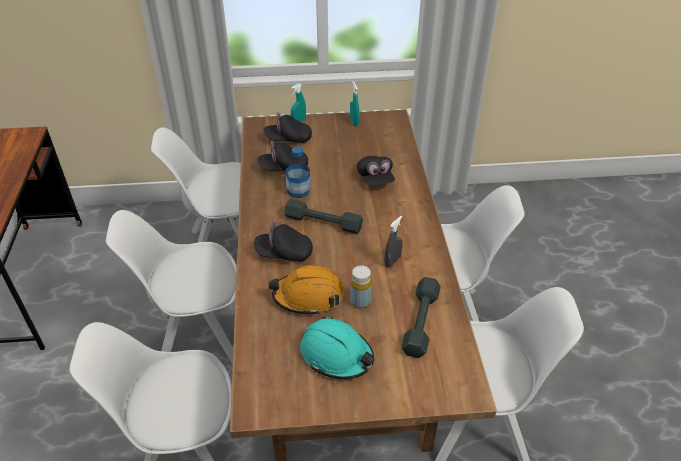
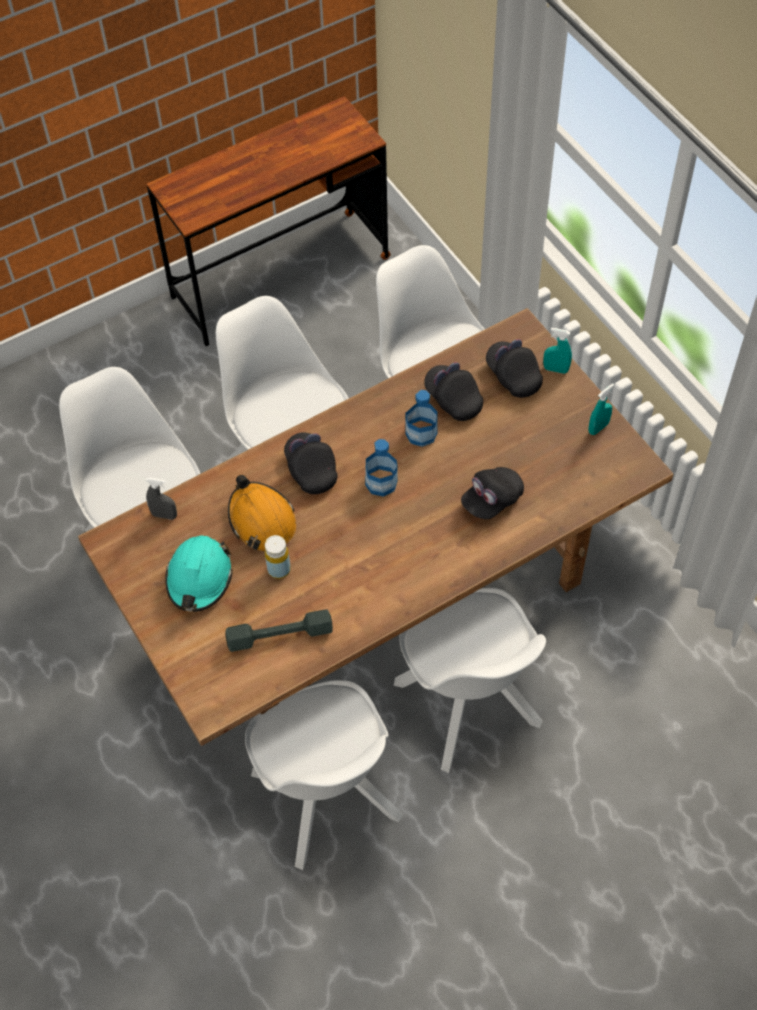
camera: 65 degrees right, 15 degrees up
(323, 222) = (381, 482): grey dumbbell -> bottle
(392, 261) = (355, 575): grey spray bottle -> grey spray bottle (164, 515)

